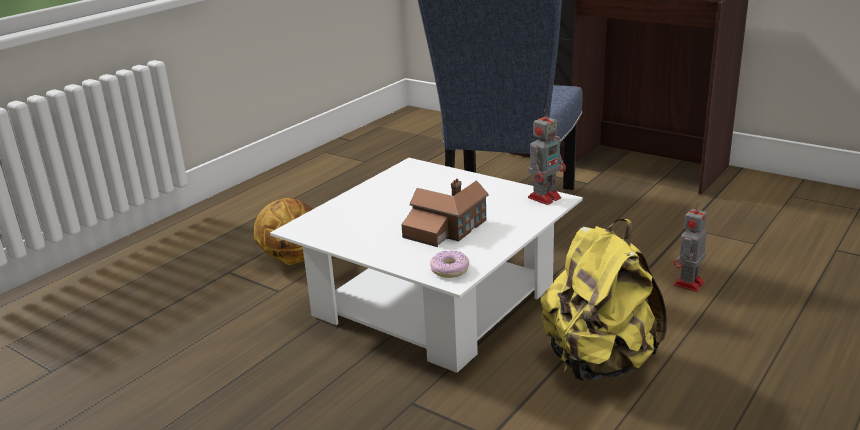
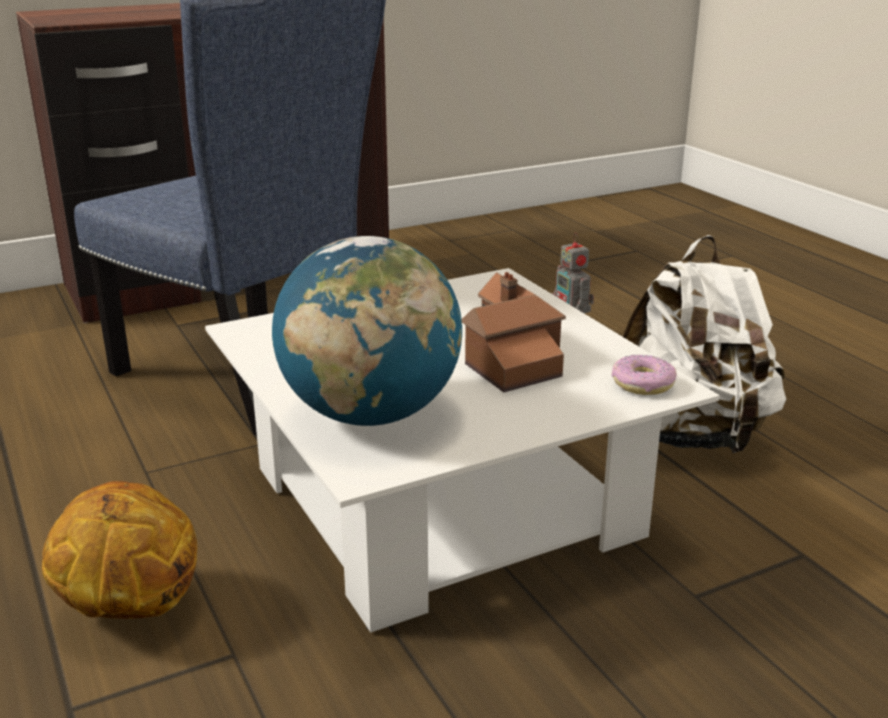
camera: 65 degrees left, 0 degrees up
(350, 215) = (371, 414): none -> globe
(545, 197) = (485, 283): toy robot -> none
(599, 362) = (687, 437): yellow backpack -> white backpack

